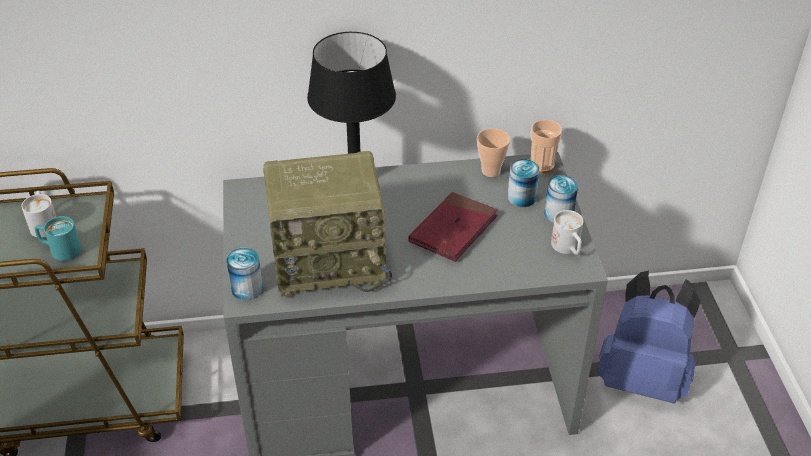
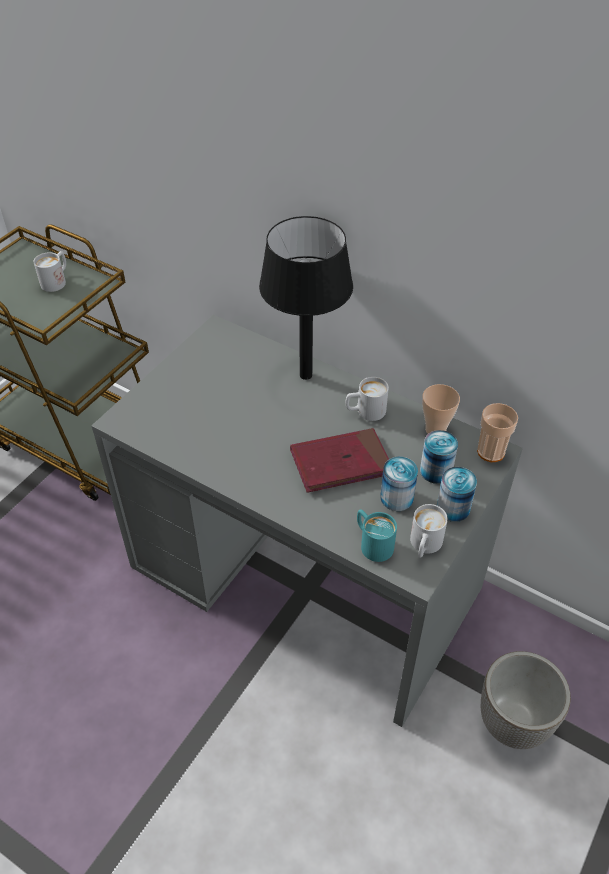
camera: 40 degrees right, 5 degrees up
(60, 250) = (44, 306): turquoise mug -> turquoise mug (372, 543)
(247, 288) = (131, 412): can -> can (396, 497)
(330, 259) = (215, 427): radio -> none
(429, 186) = (365, 411): none -> white mug
(642, 378) = (514, 722): blue backpack -> planter

